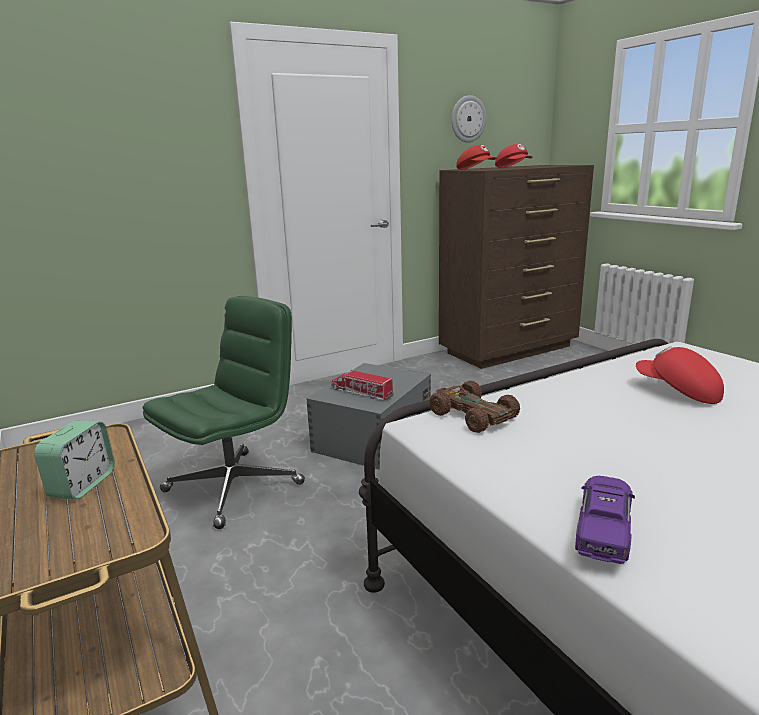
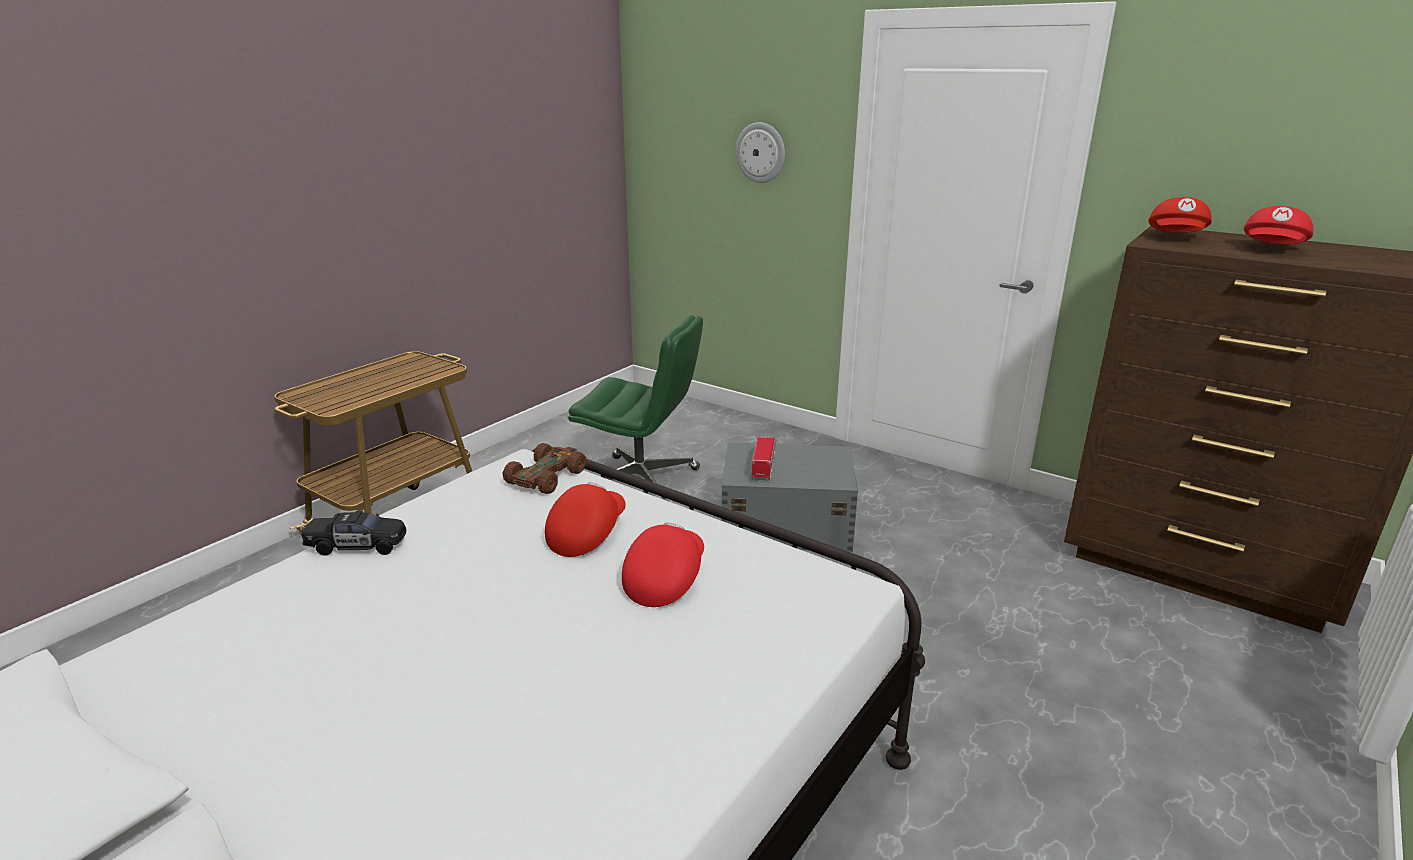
camera: 65 degrees right, 5 degrees up
(82, 485) = (385, 383): alarm clock -> none
(468, 119) = (1251, 143): wall clock -> wall clock (761, 152)
(599, 410) = (586, 534): none -> red cap
(603, 532) = (358, 545): purple toy car -> black toy car

